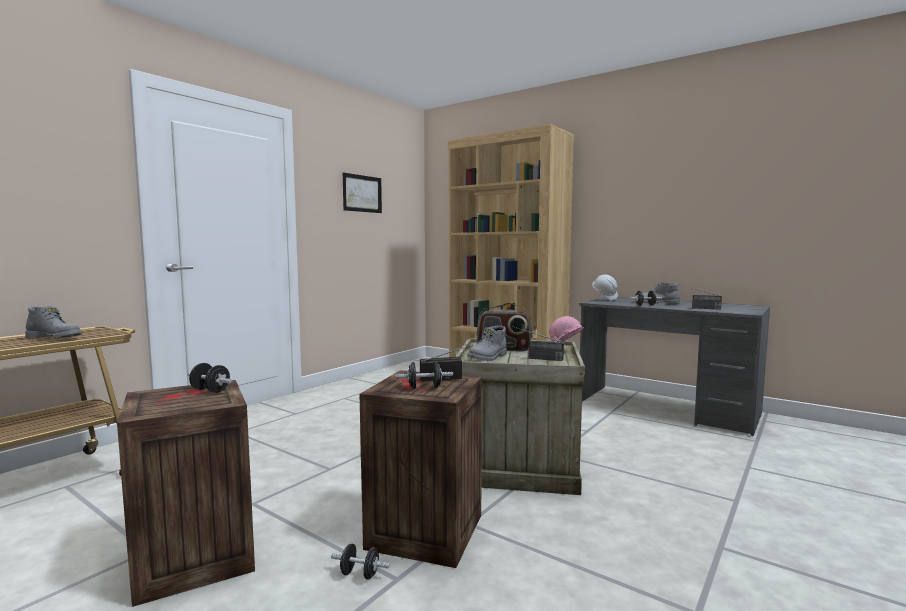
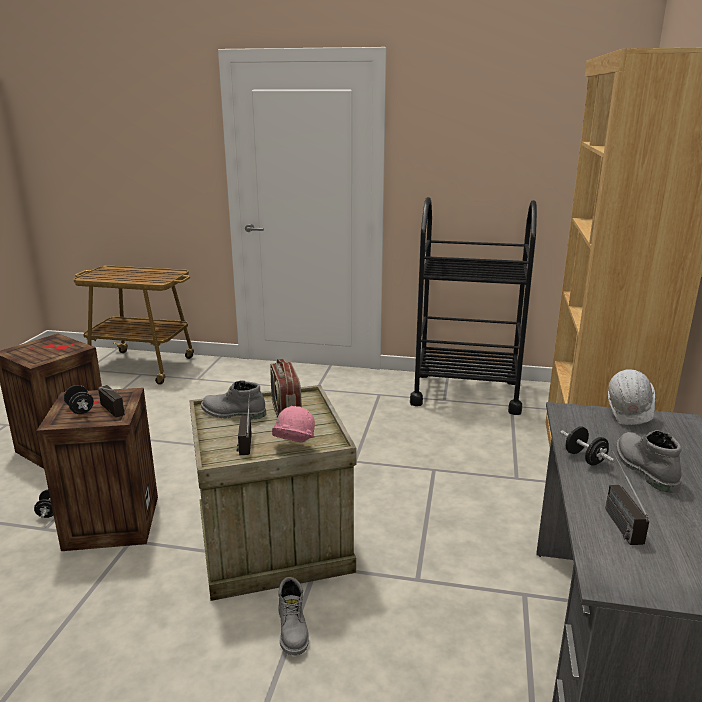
camera: 65 degrees right, 15 degrees up
(55, 337) = (137, 276): grey boot -> grey boot (293, 630)
(210, 390) = (62, 350): black dumbbell -> none
(362, 193) = (495, 143): picture -> none
(383, 379) = (466, 393): none -> black cart

